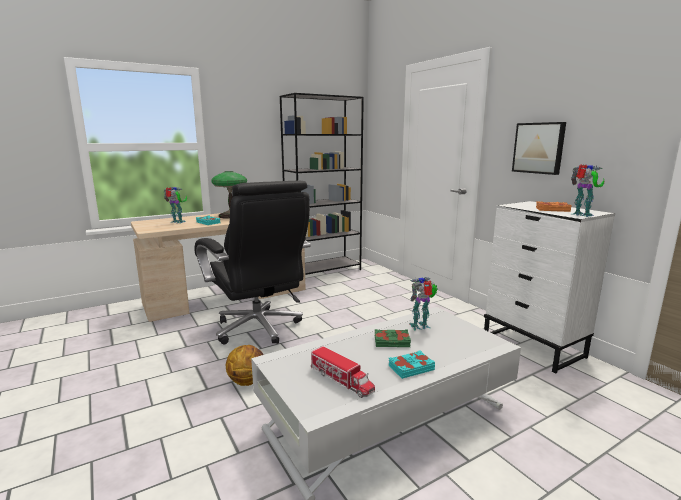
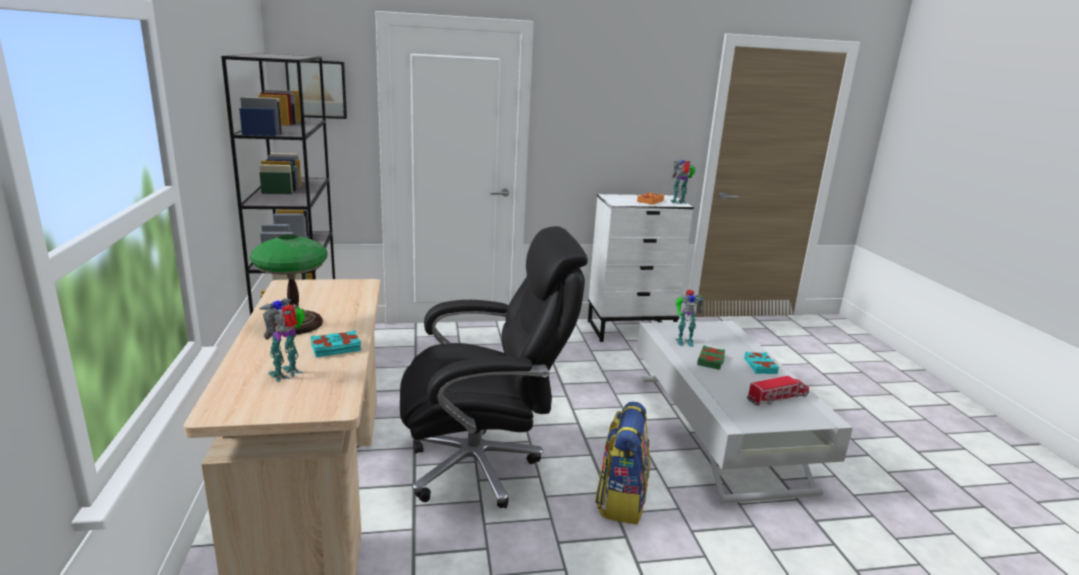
camera: 70 degrees left, 5 degrees up
(247, 381) = (621, 500): basketball -> backpack
(421, 327) = (683, 341): toy robot -> toy robot turned 90 degrees counterclockwise
(539, 148) = (599, 140): picture -> picture (317, 89)

